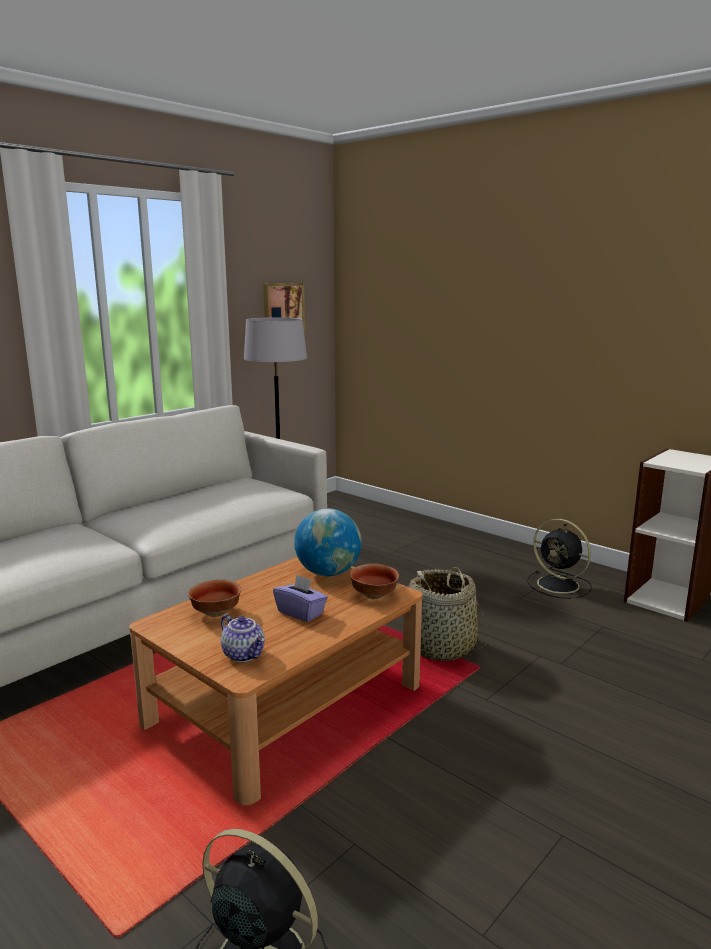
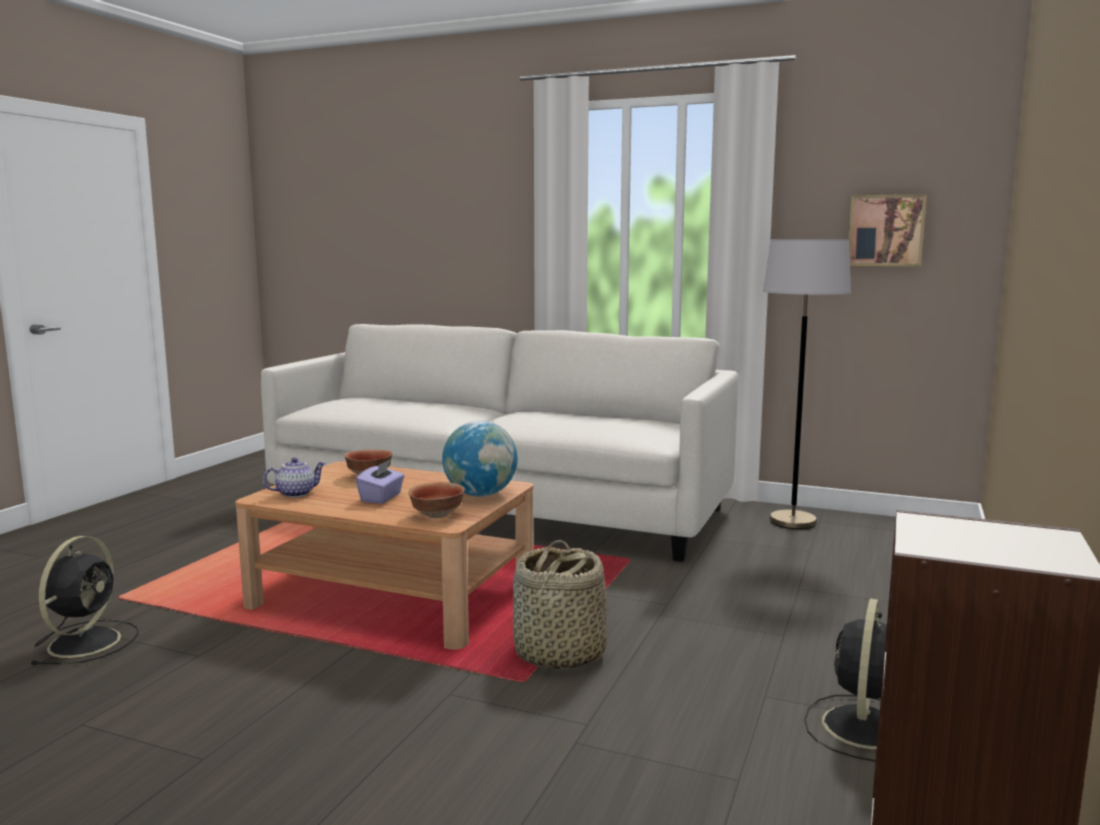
camera: 70 degrees right, 5 degrees down
(244, 654) = (296, 493): teapot -> teapot turned 150 degrees counterclockwise

